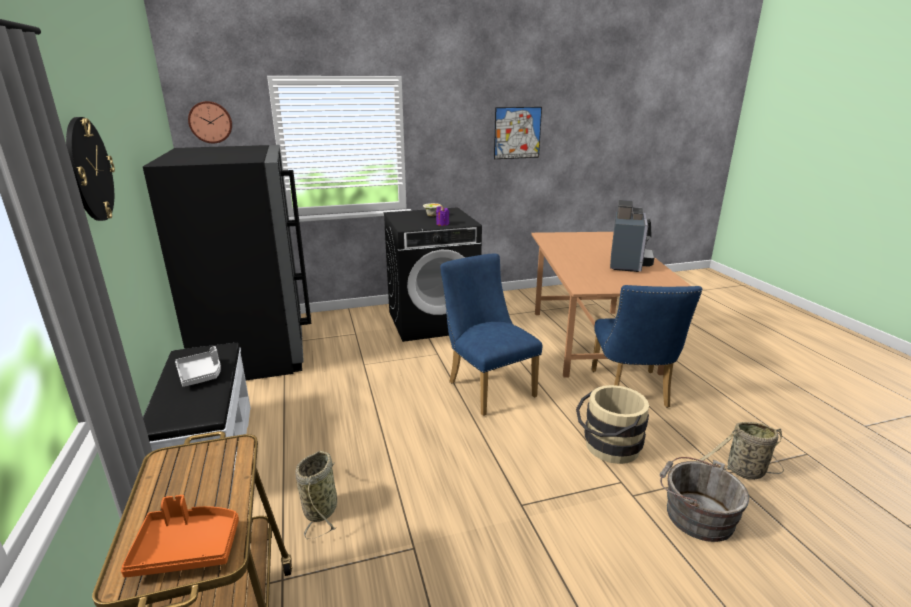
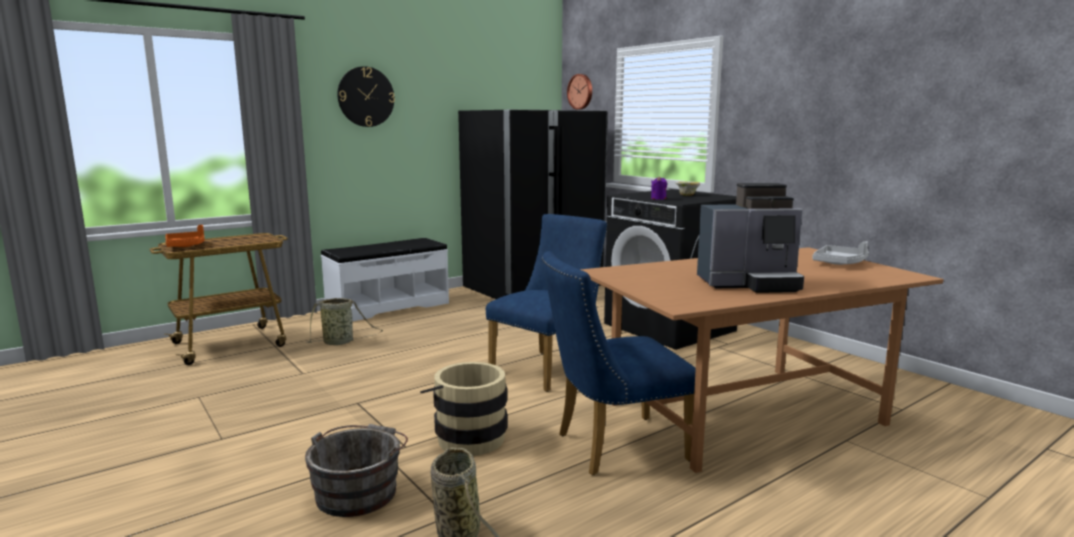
camera: 70 degrees right, 10 degrees down
(201, 374) = (394, 245): grey tray -> grey tray (840, 263)
(517, 133) = (863, 102): picture -> none

